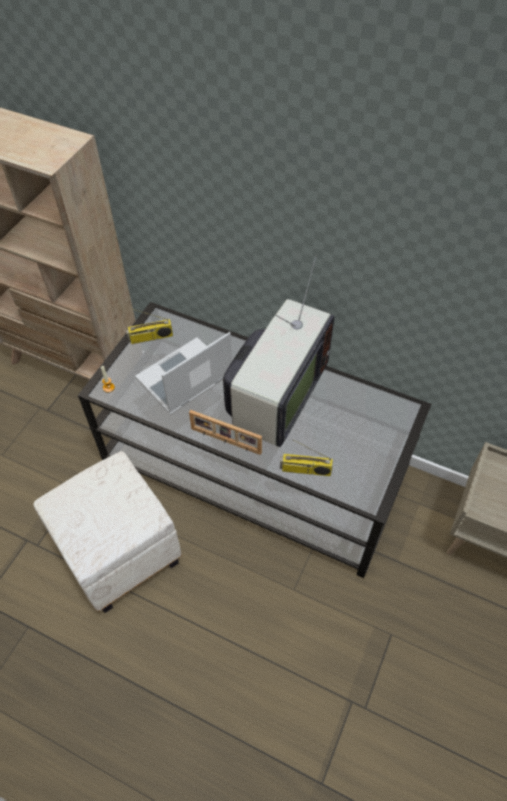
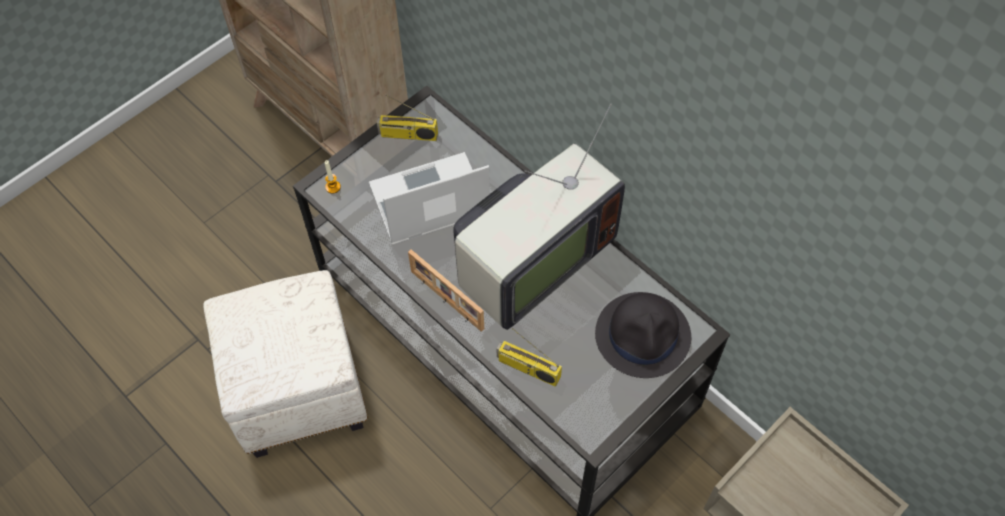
camera: 20 degrees right, 5 degrees up
(374, 422) = (643, 335): none -> black hat

